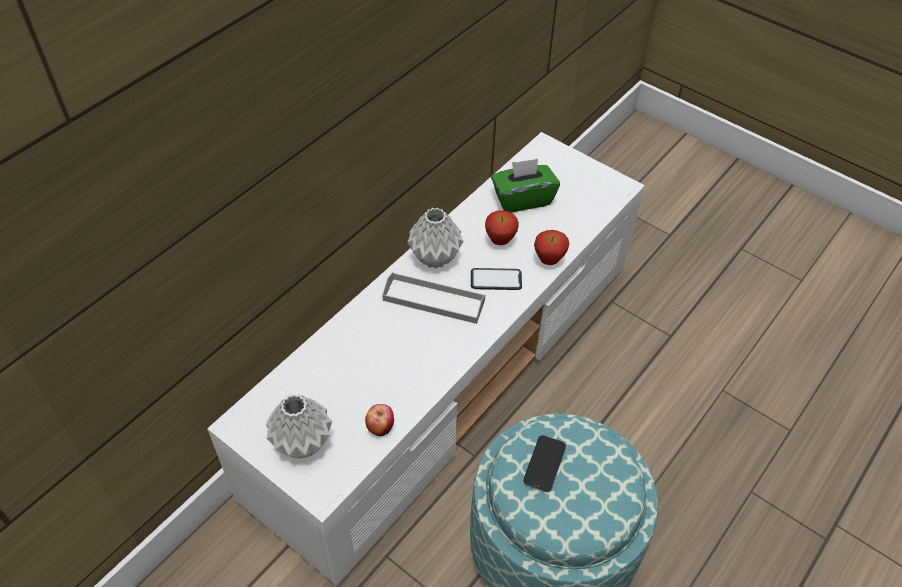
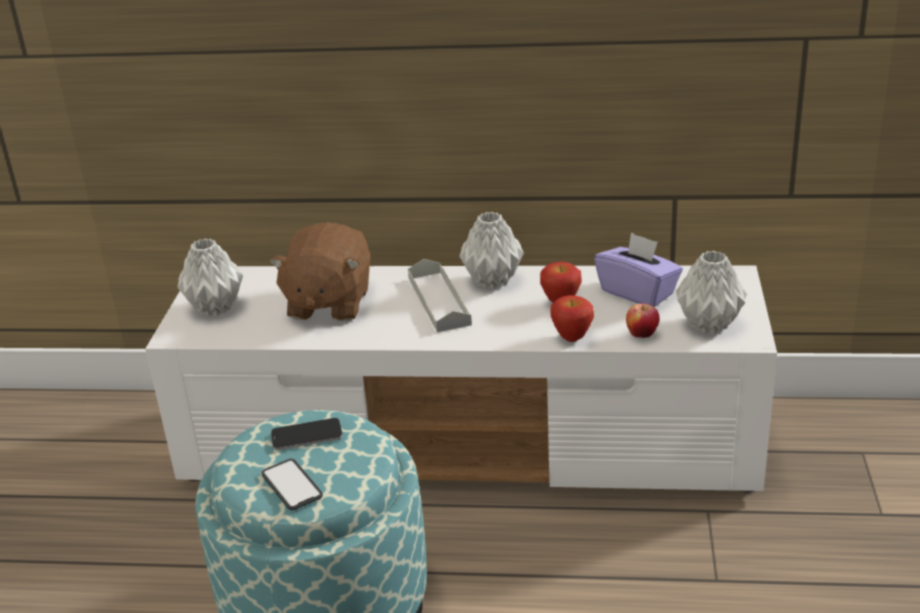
camera: 60 degrees right, 20 degrees down
(371, 365) = (328, 303): none -> brown plush toy
(380, 428) = (264, 334): apple -> apple (642, 334)
(496, 279) = (506, 320): phone -> phone (292, 485)
(522, 199) = (638, 292): green tissue box -> purple tissue box
(591, 193) = (709, 325): none -> grey vase

